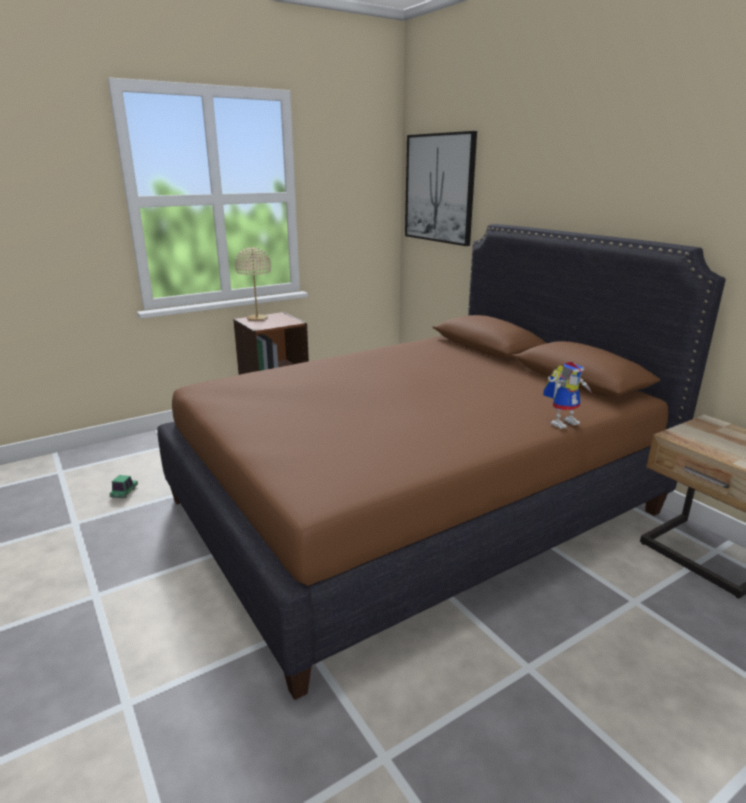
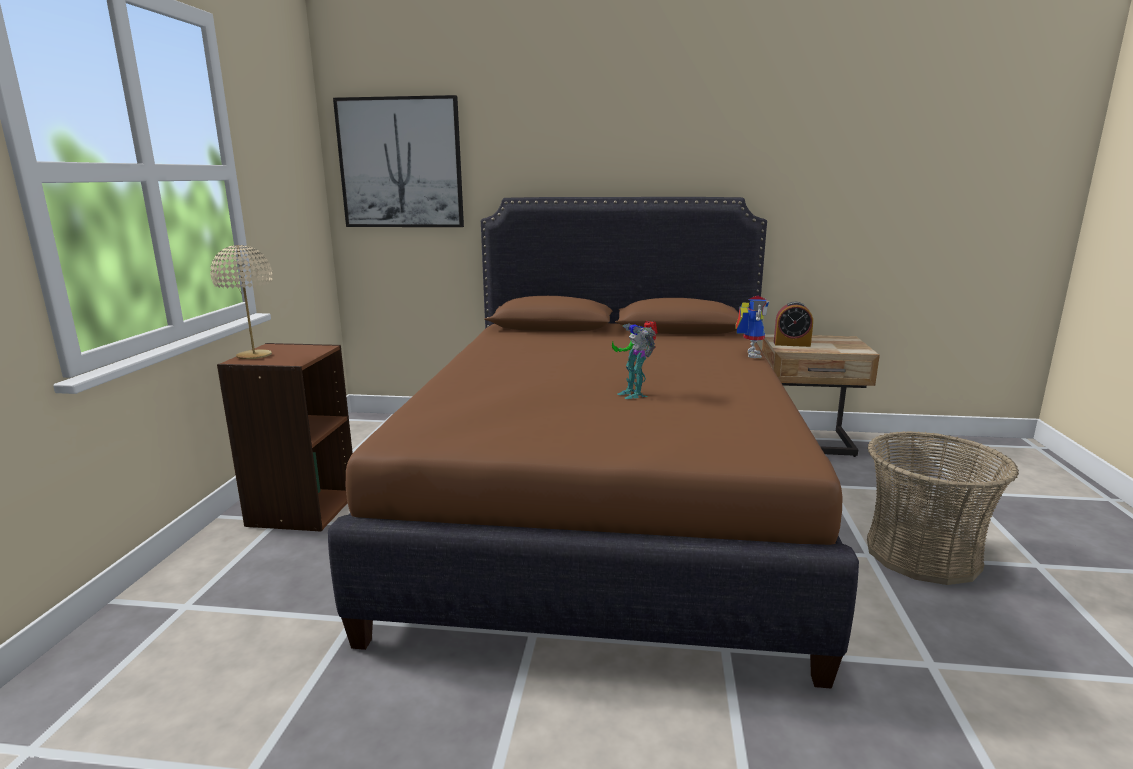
camera: 50 degrees left, 5 degrees down
(124, 492) = (246, 690): toy car -> none
(374, 414) = (634, 393): none -> toy robot
(582, 706) = (922, 554): none -> basket
(700, 434) = (791, 344): none -> alarm clock

